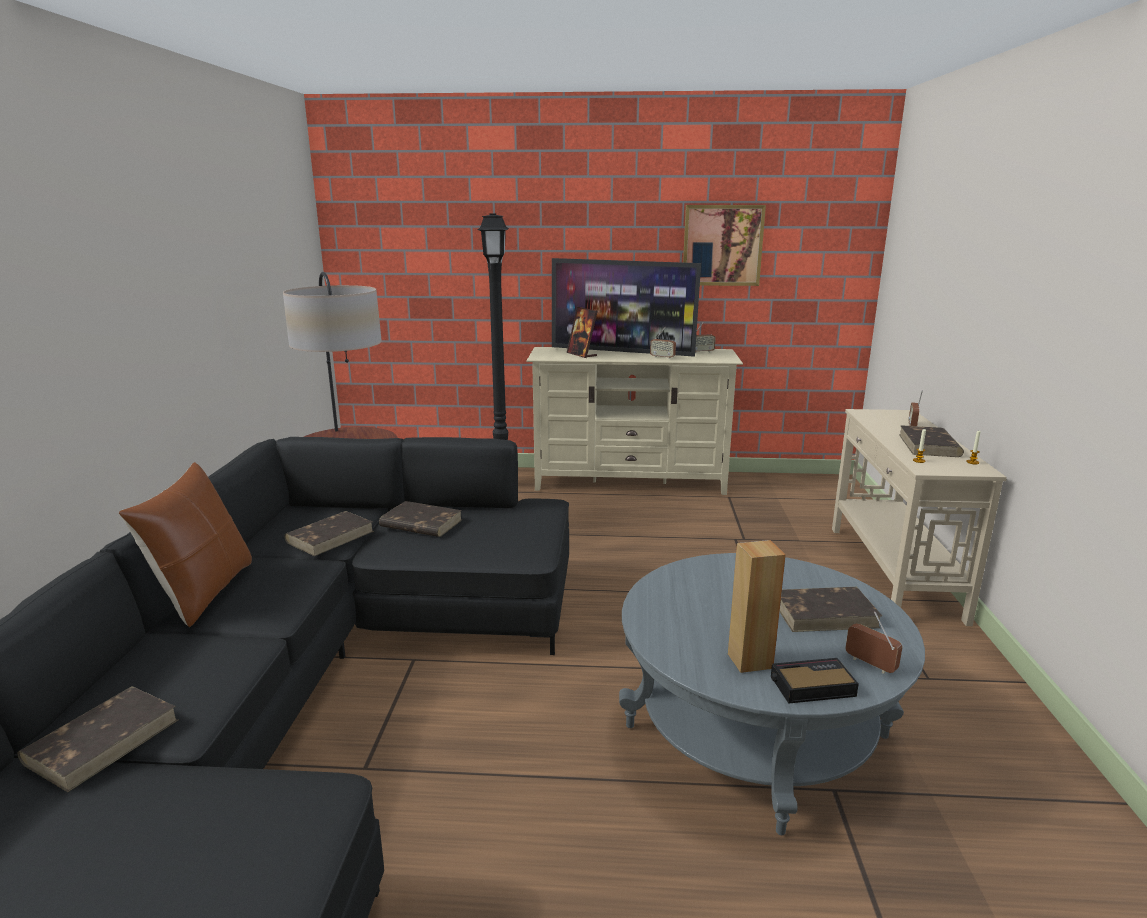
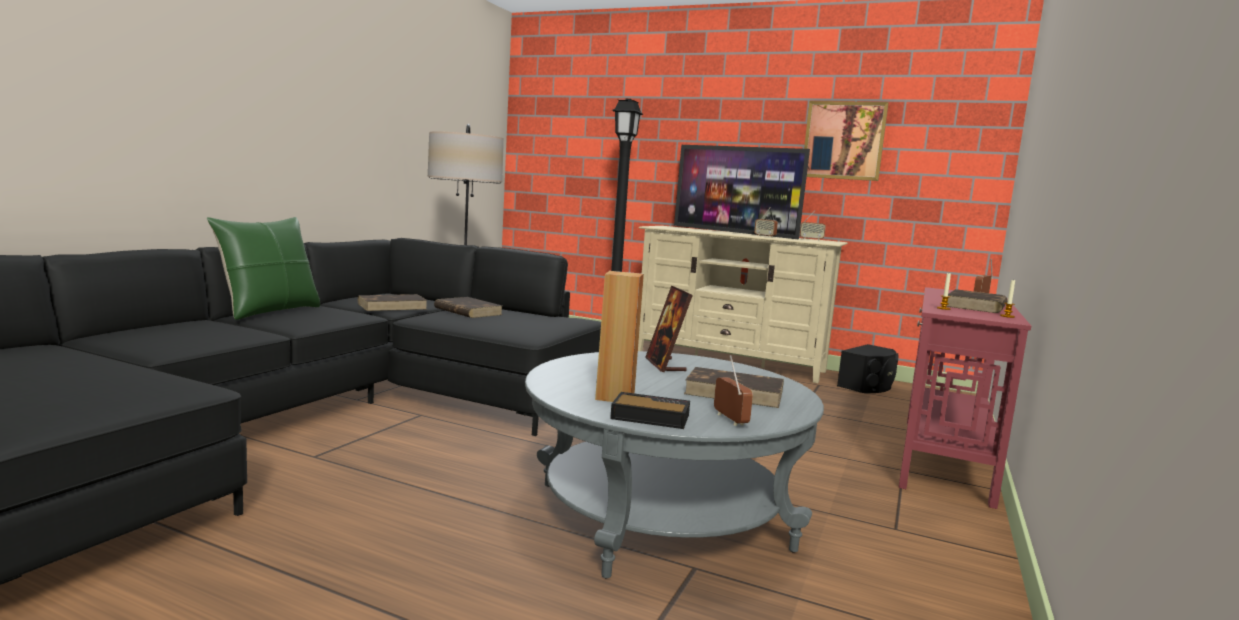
camera: 20 degrees right, 10 degrees down
(103, 740) = (109, 344): brown book -> none
(204, 592) = (269, 311): brown pillow -> green pillow
(582, 354) = (693, 229): picture frame -> picture frame (665, 365)
(767, 487) = (868, 386): none -> black speaker
(892, 572) = (943, 458): beige console table -> red console table

